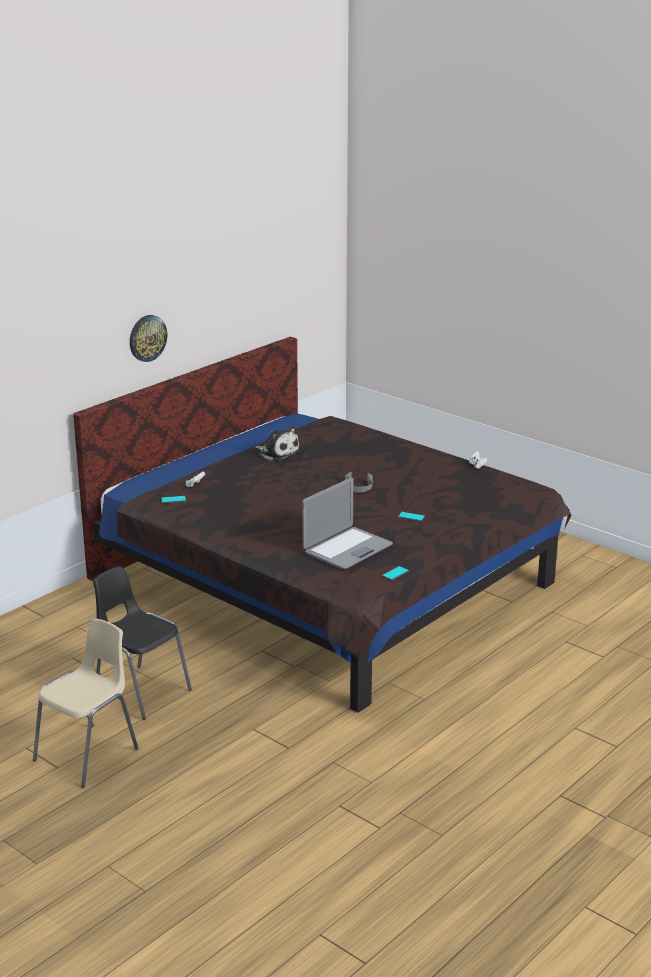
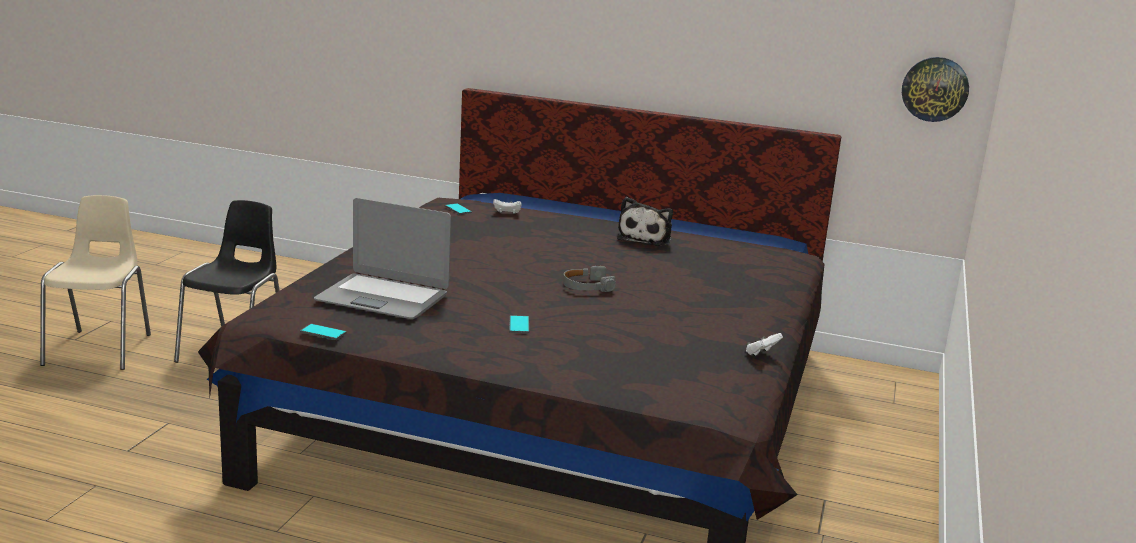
camera: 65 degrees right, 5 degrees down
(89, 754) = (100, 349): beige chair -> beige chair turned 105 degrees counterclockwise
(147, 338) = (591, 41): wall clock -> wall clock (935, 89)

